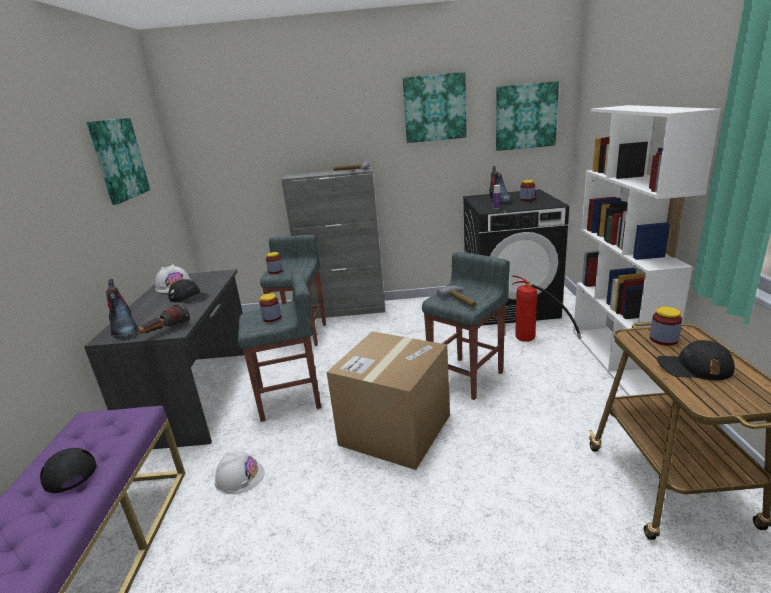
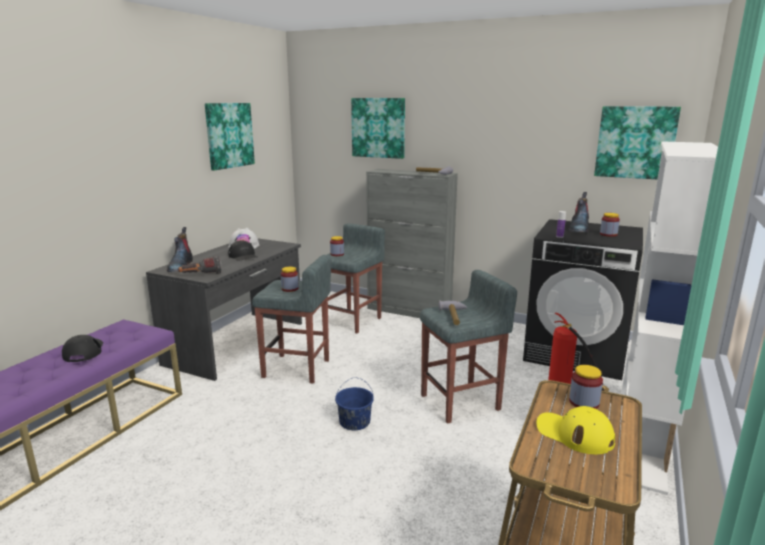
camera: 25 degrees right, 5 degrees down
(239, 477) = (212, 411): white hard hat -> none
(395, 430) = (354, 422): cardboard box -> blue bucket
(434, 108) = (530, 122): picture -> picture (378, 128)
(693, 367) = (574, 434): black cap -> yellow cap

